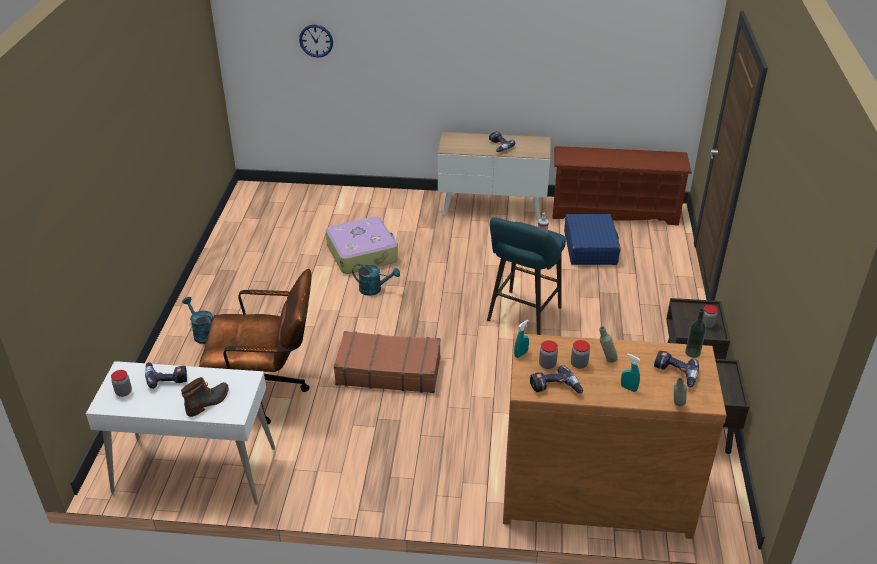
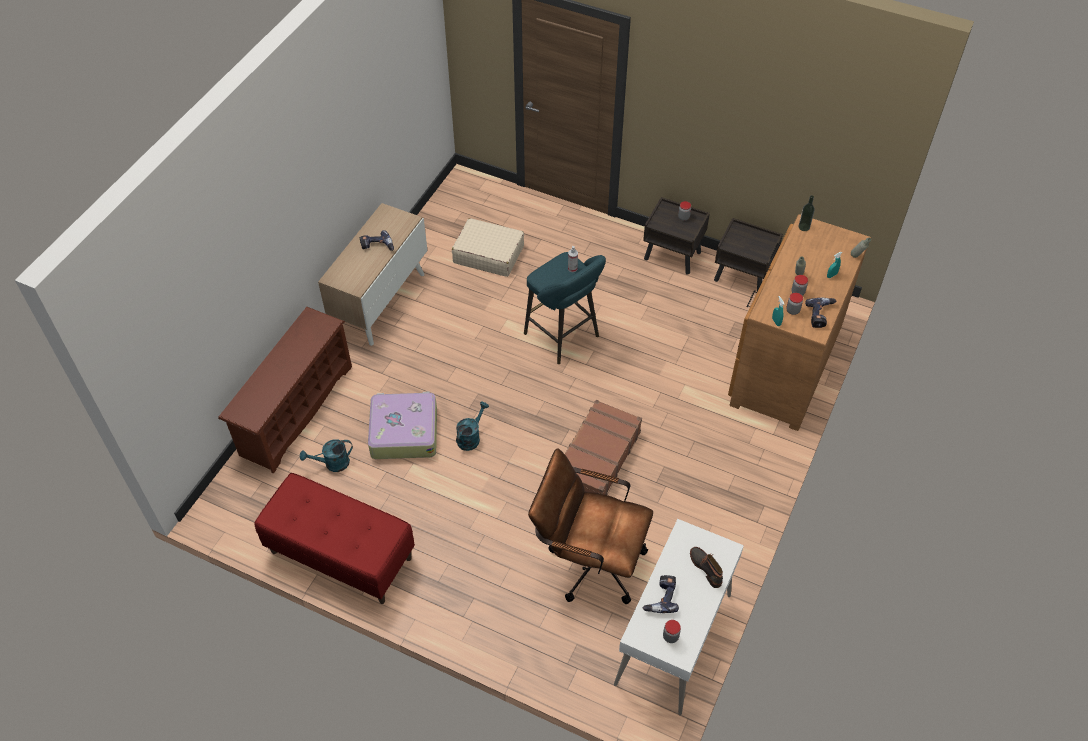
camera: 70 degrees left, 15 degrees up
(202, 333) = (474, 605): turquoise watering can -> turquoise watering can (332, 464)
(230, 254) = (340, 555): none -> red bench
(267, 392) = (588, 561): brown office chair -> brown office chair turned 90 degrees counterclockwise
(316, 40) = (206, 309): wall clock -> none
(590, 248) = (488, 254): blue suitcase -> beige suitcase
(614, 211) = (441, 216): brown shoe rack -> brown shoe rack (295, 410)
(674, 374) = (824, 245): power drill -> none

